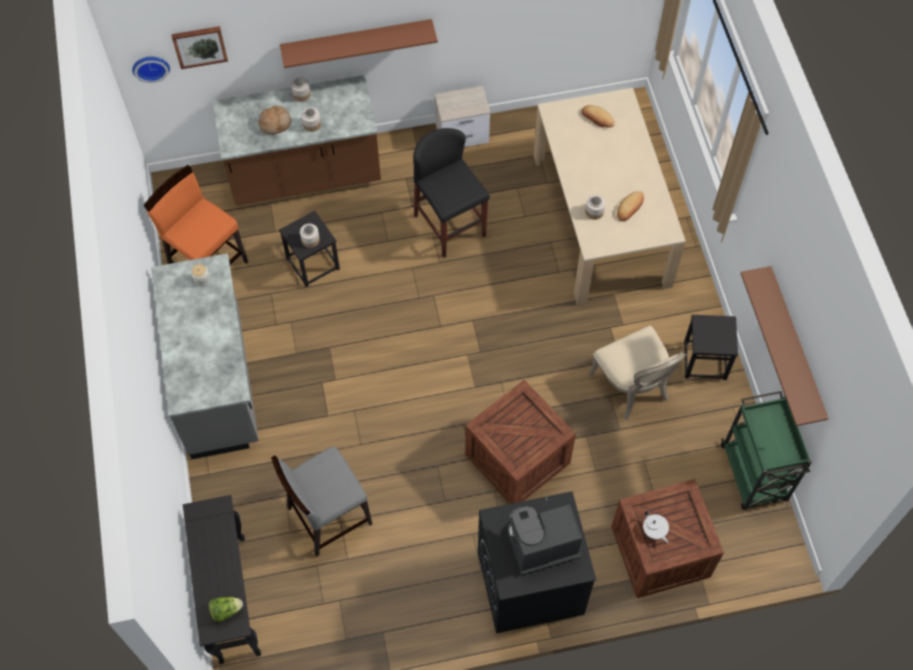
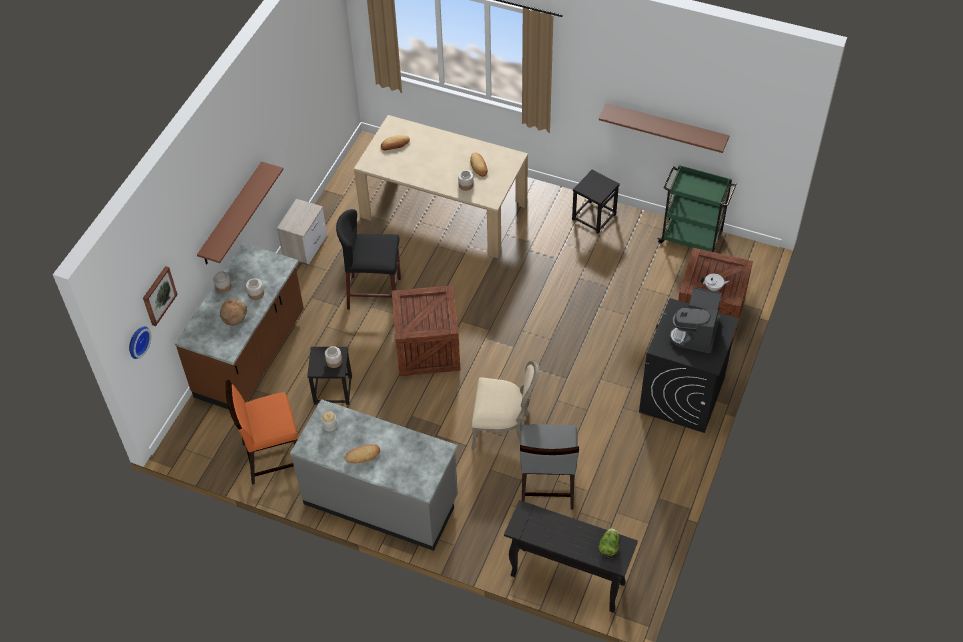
camera: 55 degrees left, 10 degrees down
(186, 327) = (363, 455): none -> bread
(517, 457) = (586, 352): crate -> crate (426, 348)
(633, 387) = (583, 263): beige chair -> beige chair (503, 428)

